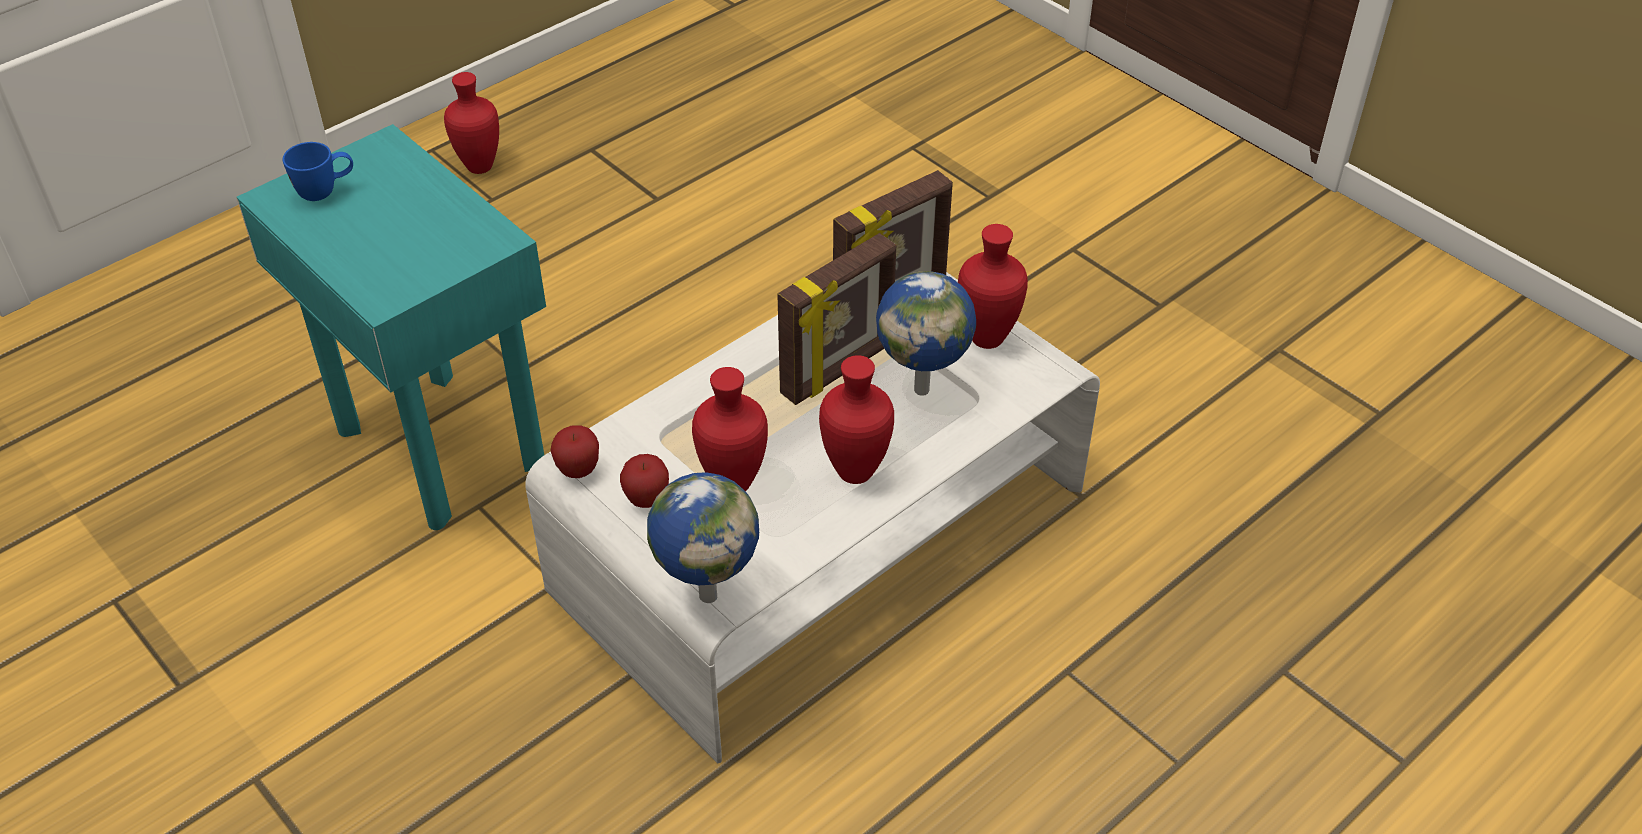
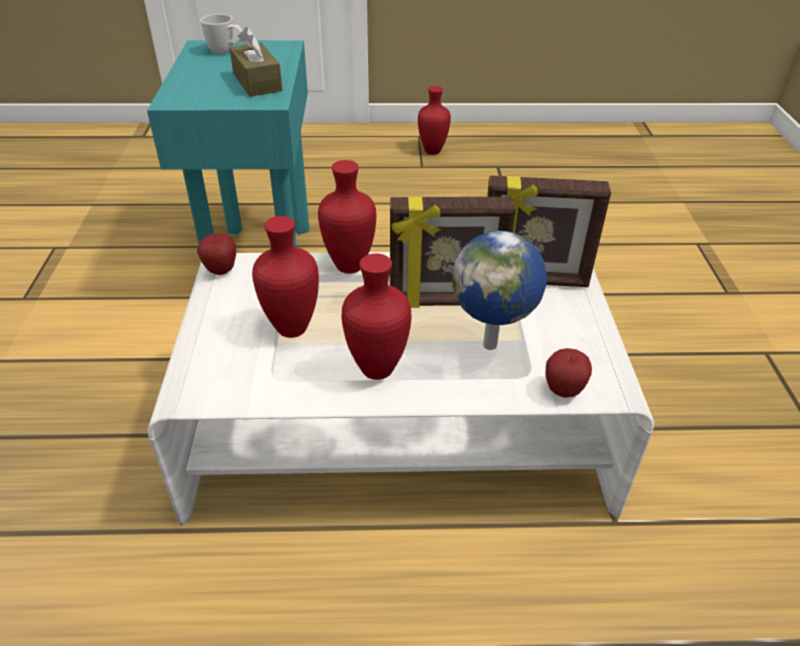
camera: 40 degrees right, 5 degrees down
(326, 191) = (226, 52): blue mug -> white mug
(441, 220) = (257, 82): none -> brown tissue box
(647, 500) = (232, 307): apple -> apple (563, 390)
(708, 594) = (186, 385): globe -> none
(985, 340) = (577, 339): red vase -> red vase (347, 266)

